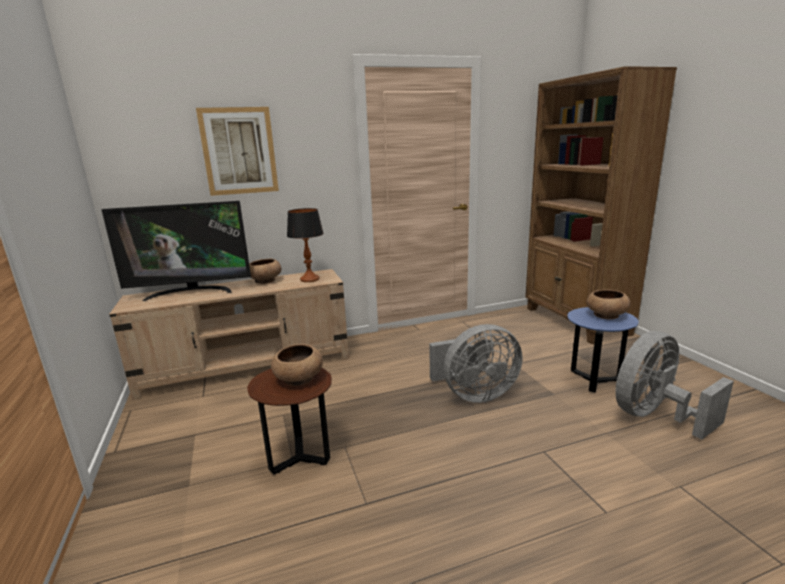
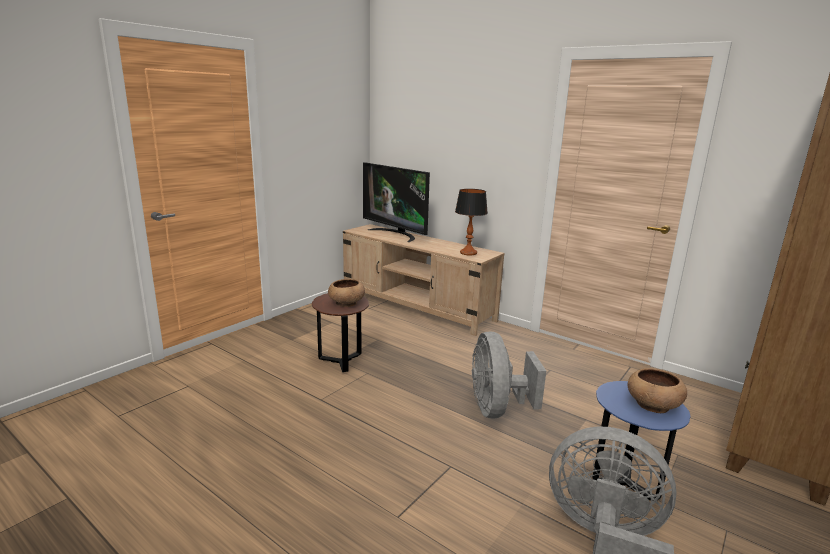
camera: 55 degrees right, 0 degrees up
(239, 151) = (454, 133): picture -> none
(265, 281) = (444, 243): brown bowl -> none
(474, 394) = (497, 408): grey fan -> grey fan turned 45 degrees clockwise

